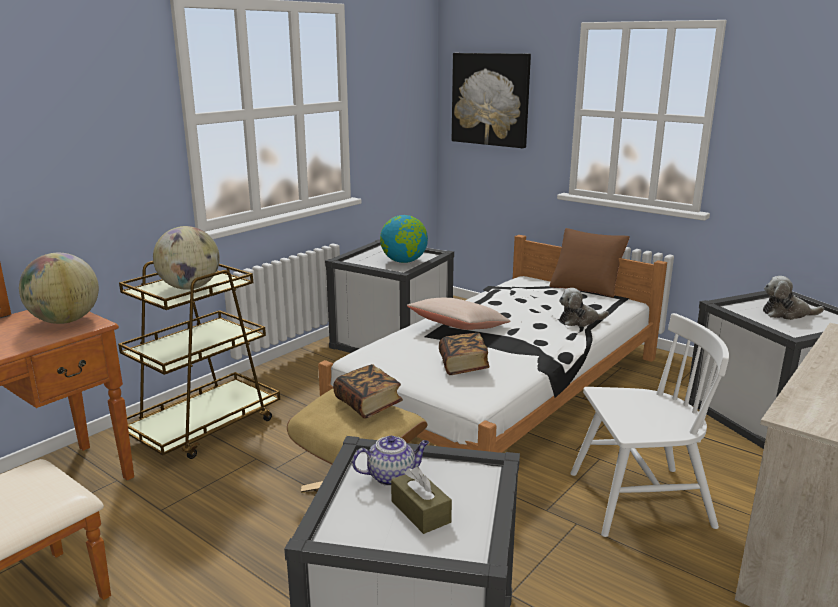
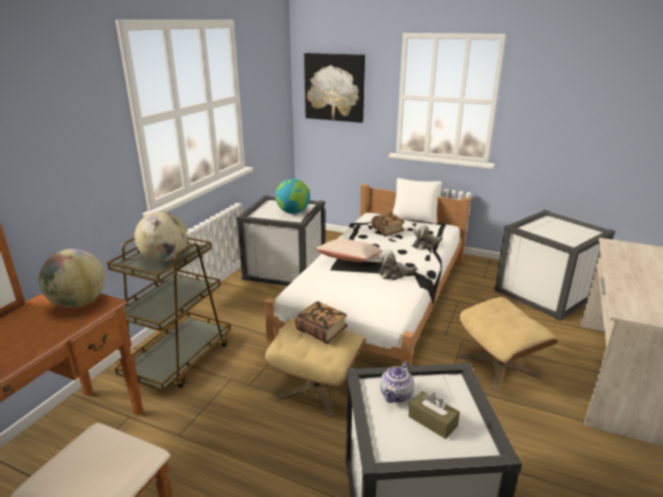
camera: 15 degrees left, 5 degrees up
(392, 476) = (396, 395): teapot -> teapot turned 150 degrees clockwise
(463, 365) = (370, 290): book -> book (387, 231)
(586, 287) = (415, 217): brown pillow -> white pillow
(639, 500) = (499, 366): white chair -> beige ottoman
(787, 314) = (557, 229): plush toy -> plush toy (394, 274)

